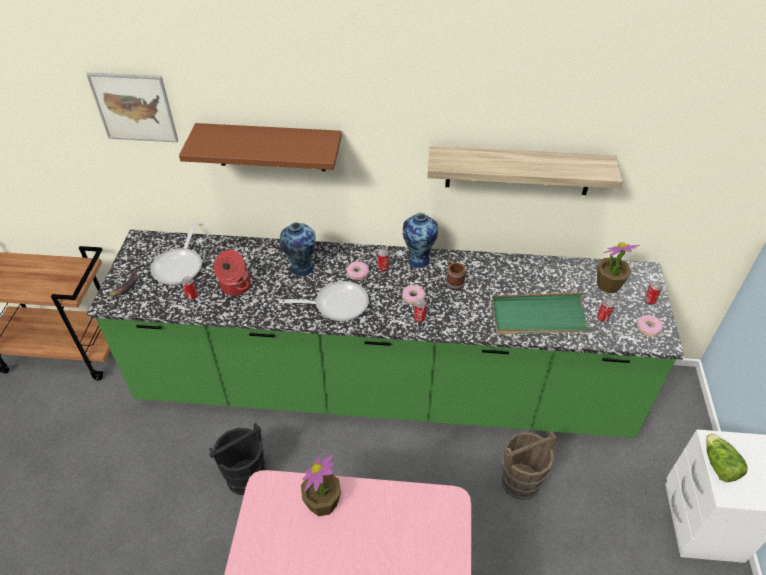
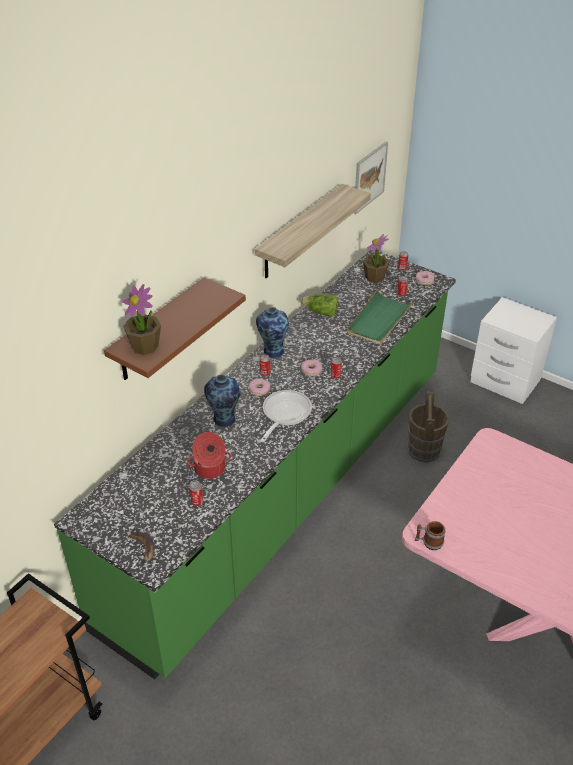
camera: 60 degrees left, 5 degrees down
(134, 107) = (54, 372): picture -> picture (369, 177)
(180, 266) = (148, 499): frying pan -> none
(246, 476) = (309, 622): black bucket -> none
(322, 503) = (453, 505): potted plant -> potted plant (145, 346)
(453, 281) = (311, 343): mug -> mug (428, 542)
(718, 465) = (511, 326): lettuce -> lettuce (321, 312)

